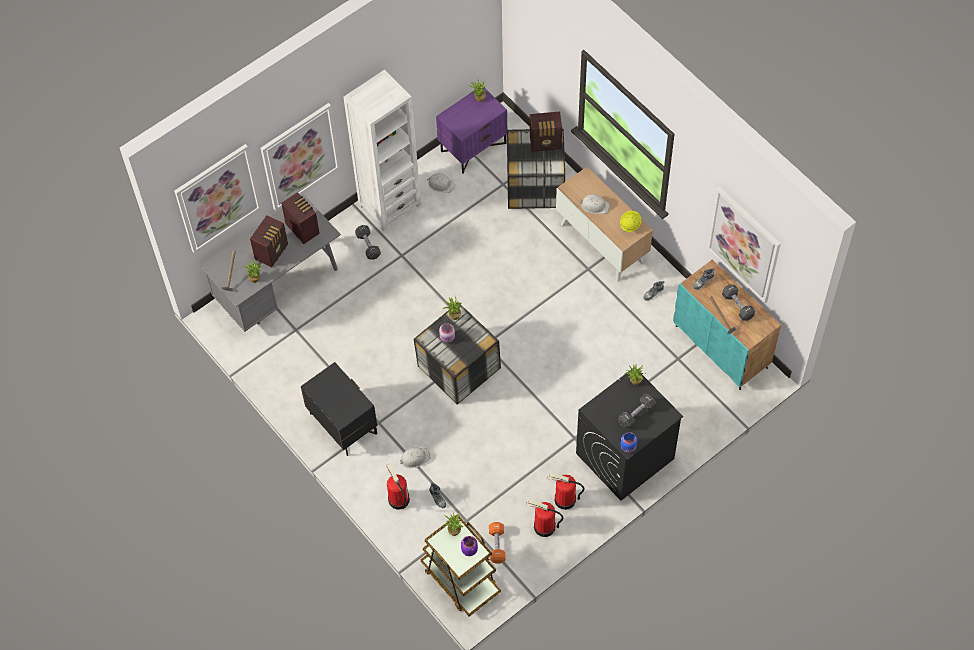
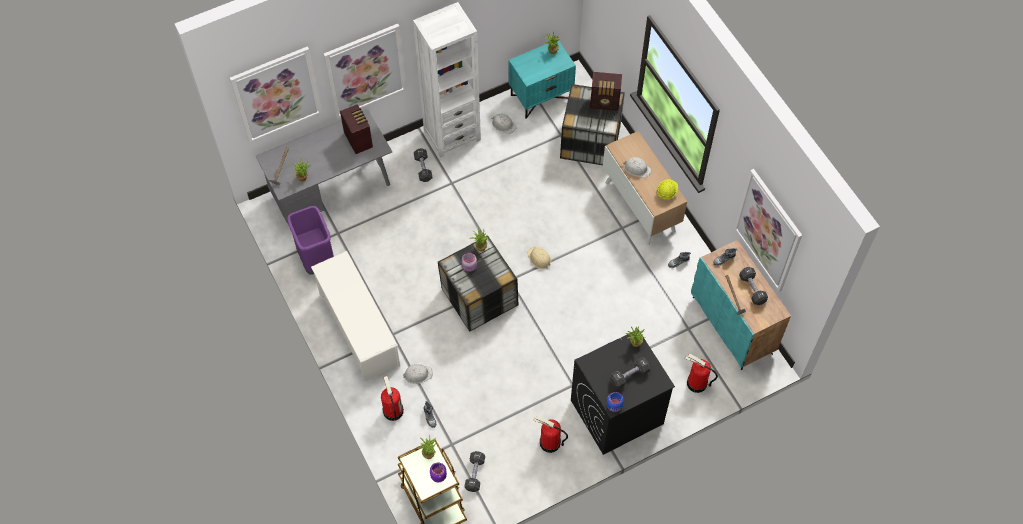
camera: 10 degrees right, 0 degrees up
(272, 251) = (325, 155): radio -> none
(279, 360) = (316, 258): none -> purple trash can
(342, 424) = (358, 329): black nightstand -> white shoe rack
(473, 146) = (541, 96): purple nightstand -> turquoise nightstand
(497, 545) = (475, 474): orange dumbbell -> black dumbbell
(511, 316) = (539, 258): none -> beige hard hat
(544, 527) = (524, 465): fire extinguisher -> fire extinguisher (696, 383)

